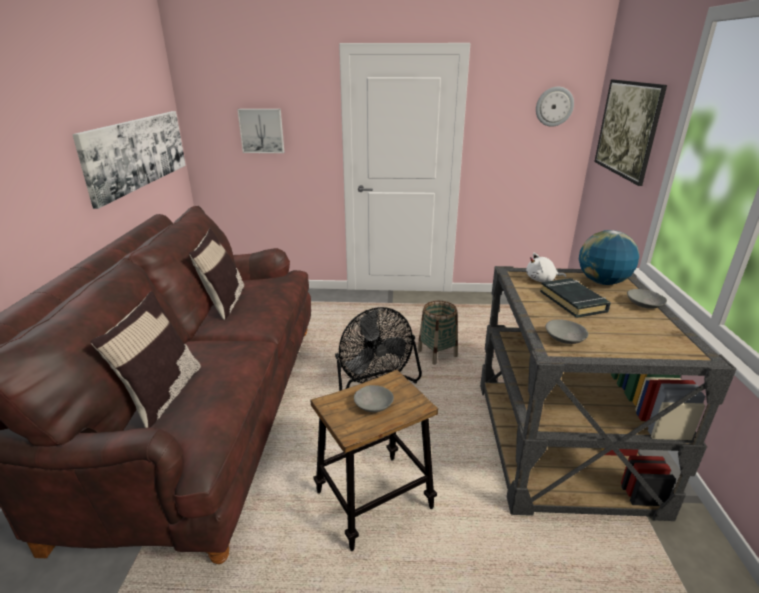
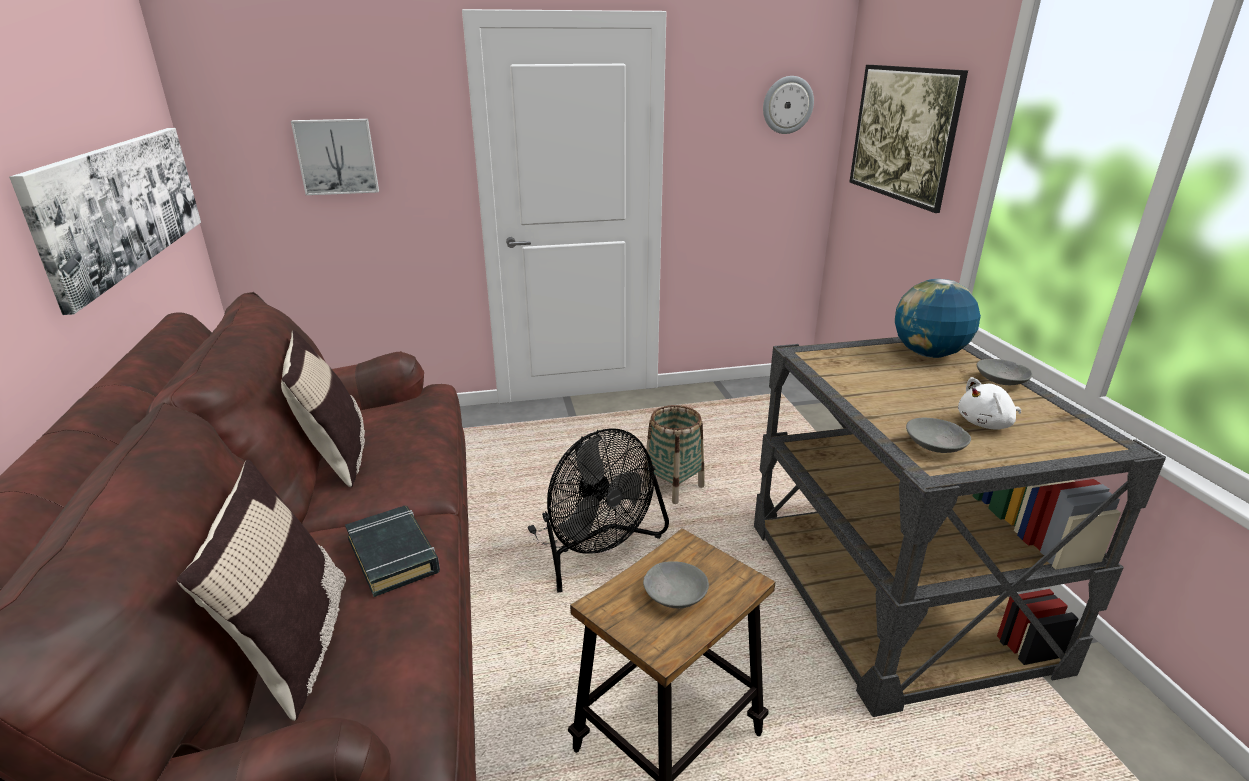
camera: 15 degrees left, 0 degrees up
(542, 280) = (849, 360): white plush toy -> white plush toy (986, 424)
(573, 301) = (910, 387): black book -> black book (393, 555)

